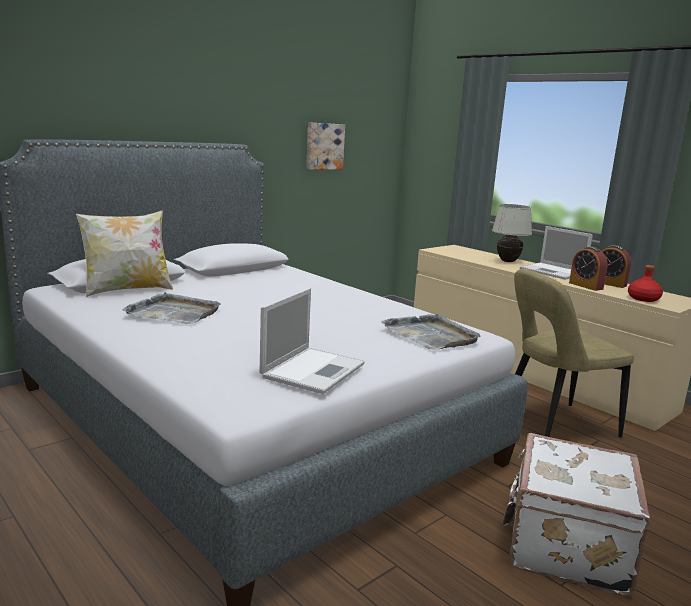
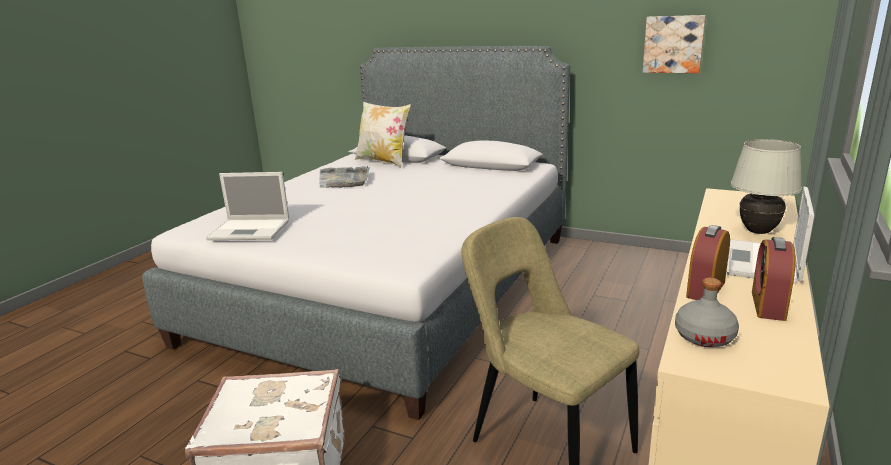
camera: 70 degrees right, 5 degrees up
(431, 335) = (376, 248): grey tray -> none
(643, 299) = (704, 336): red bottle -> grey bottle

